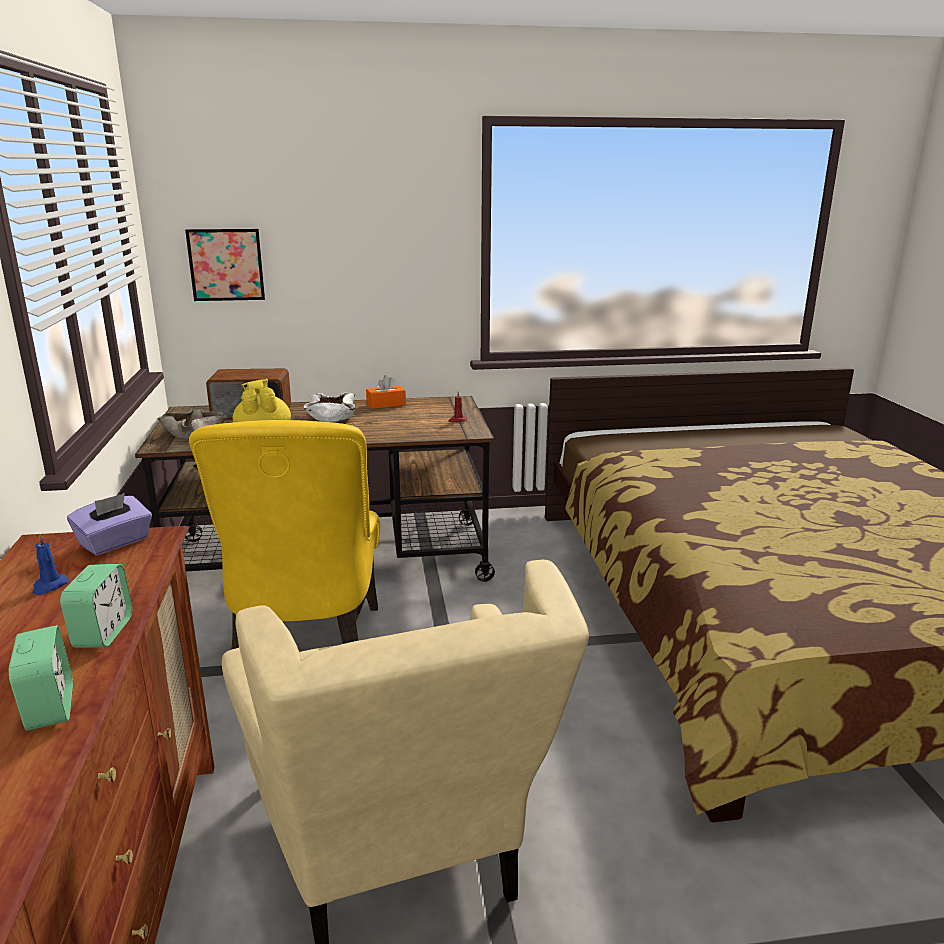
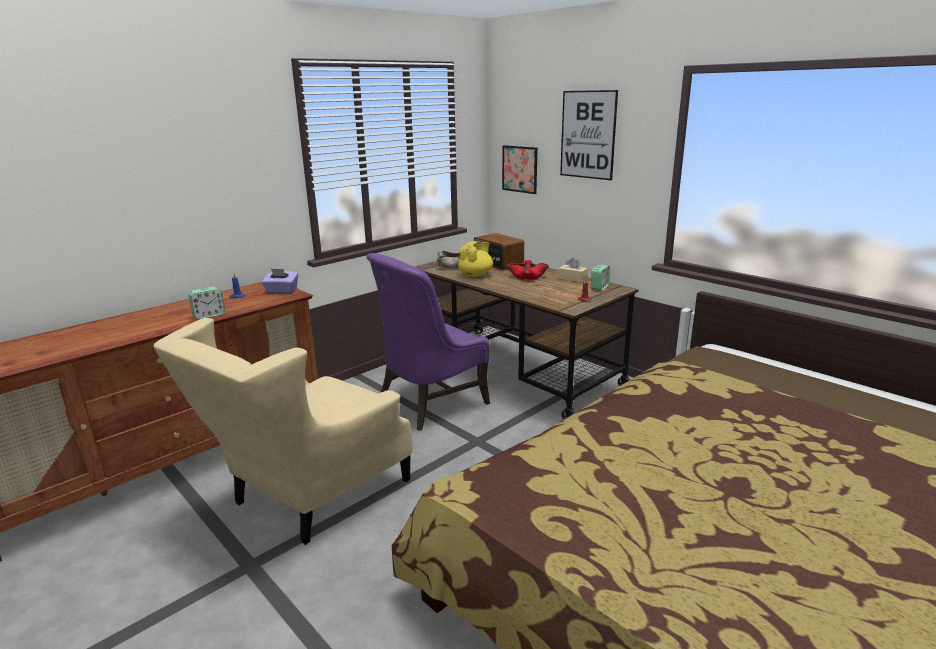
camera: 55 degrees right, 0 degrees up
(49, 707) = (155, 327): alarm clock -> alarm clock (599, 288)
(306, 646) = (430, 402): yellow chair -> purple chair
(332, 417) = (527, 276): white bowl -> red bowl
(349, 205) = (588, 135): none -> picture
(386, 404) = (572, 278): orange tissue box -> beige tissue box

